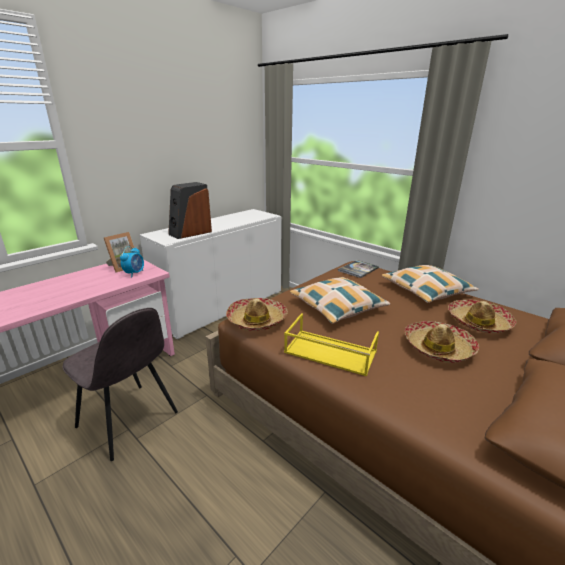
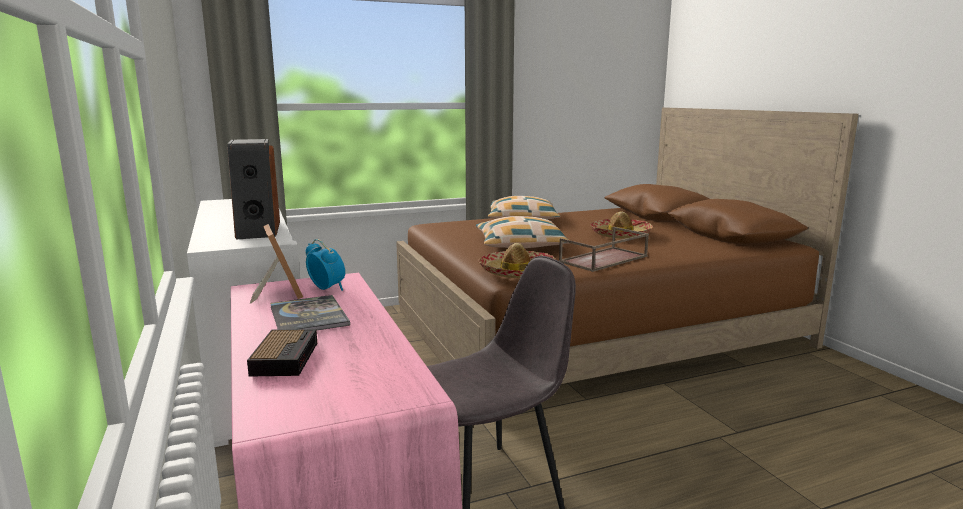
camera: 65 degrees left, 10 degrees down
(30, 291) = (285, 358): none -> alarm clock
(329, 352) = (603, 259): yellow tray -> brown tray
(358, 269) = (444, 226): book -> book (308, 316)
(478, 322) = (591, 220): hat -> none

